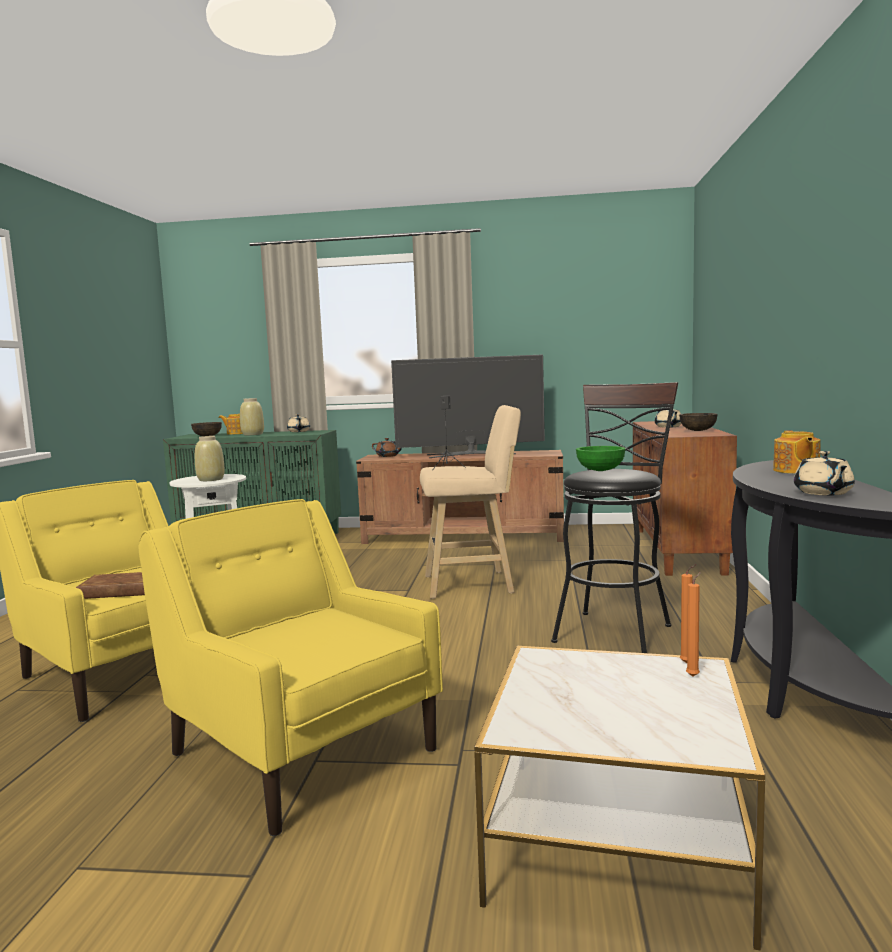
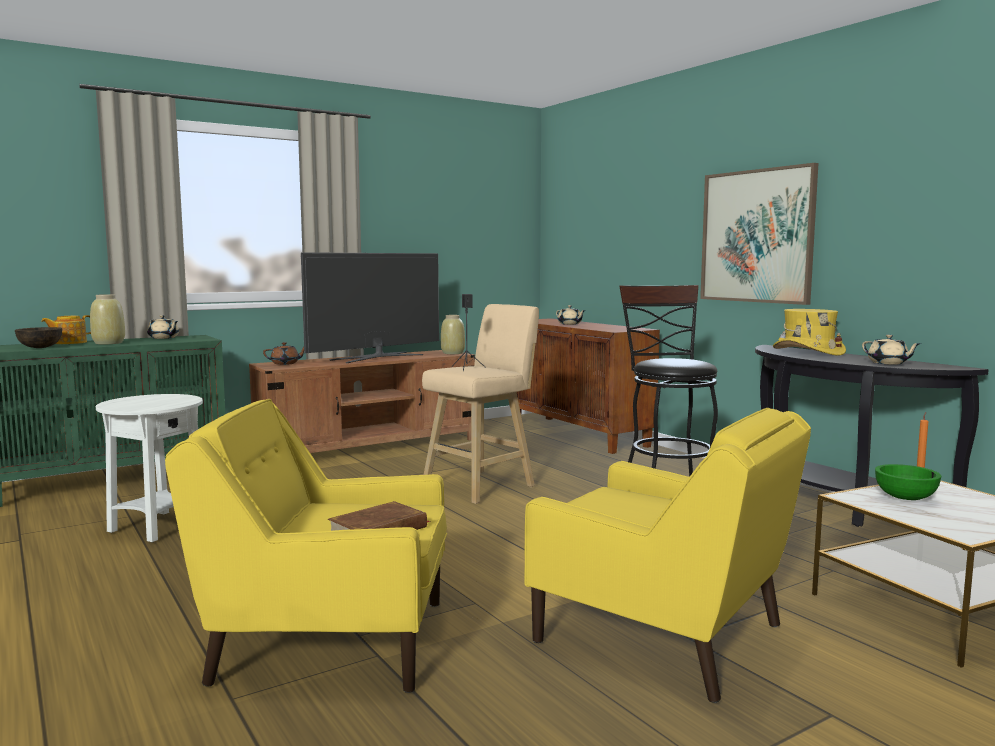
camera: 40 degrees left, 0 degrees up
(210, 479) = (160, 402): beige vase -> beige vase (452, 353)
(301, 750) = (663, 636): yellow armchair -> yellow armchair turned 150 degrees counterclockwise
(600, 470) = (663, 360): green bowl -> green bowl (905, 498)
(694, 676) = (941, 488): orange candle -> none
(698, 430) = (611, 326): brown bowl -> none
(795, 471) = (808, 352): teapot -> yellow hat
(797, 315) = (756, 236): none -> picture

